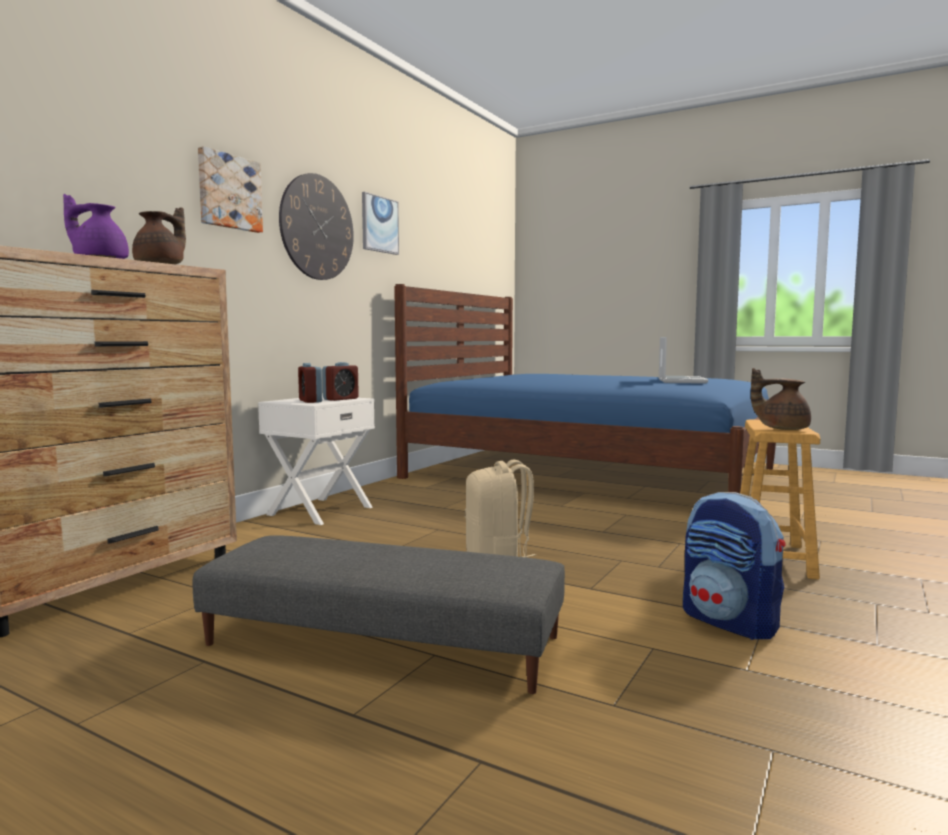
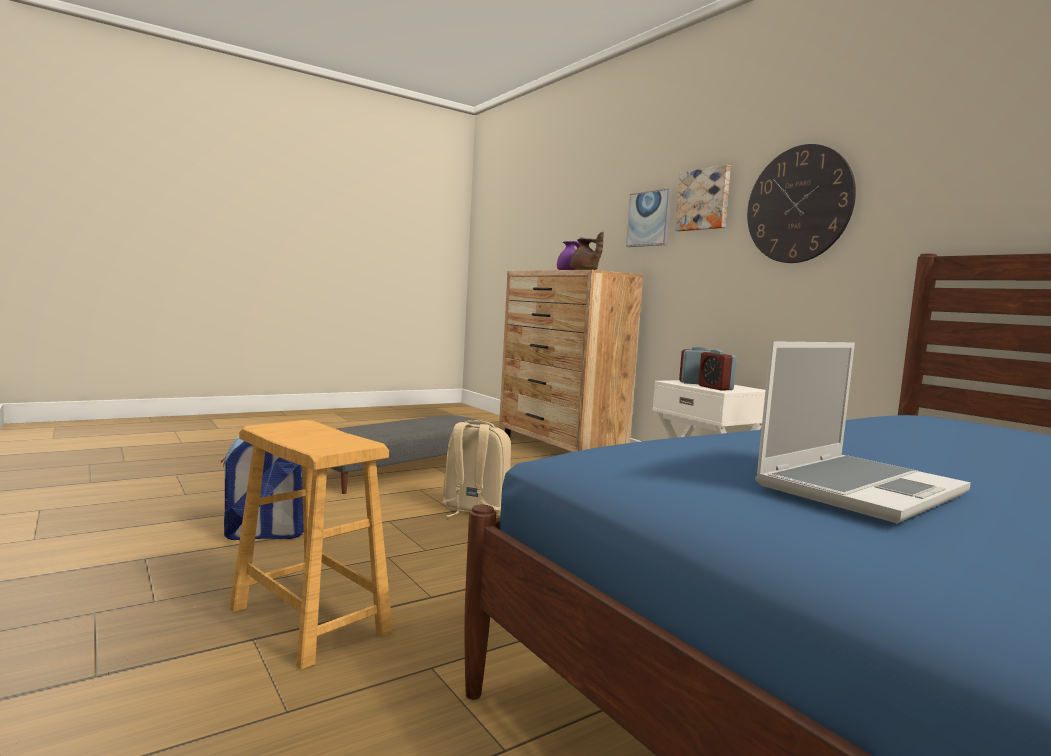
camera: 115 degrees right, 0 degrees up
(379, 224) = (922, 169): picture -> picture (649, 219)
(680, 381) = (859, 488): laptop -> laptop turned 75 degrees counterclockwise
(781, 429) = (295, 427): brown teapot -> none

